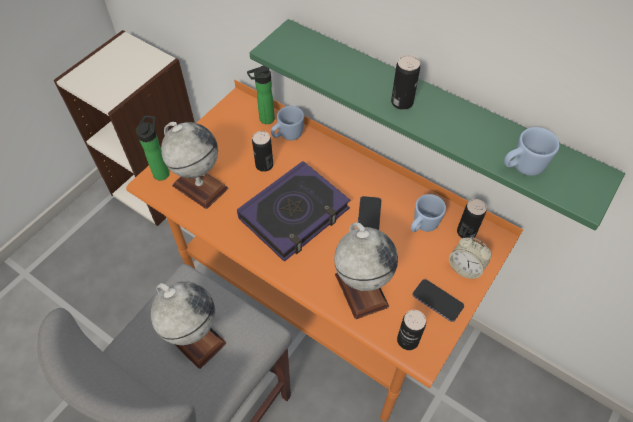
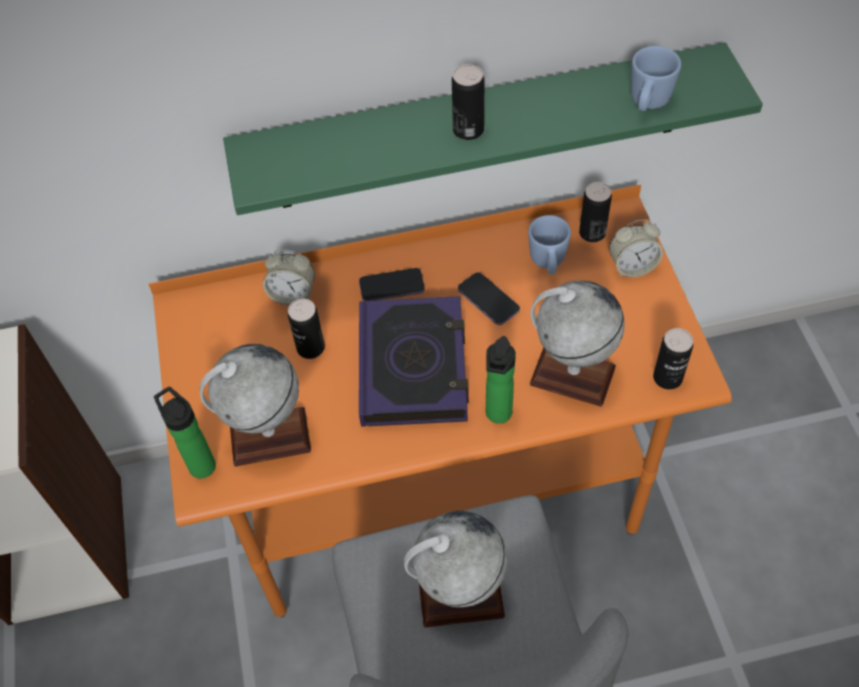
camera: 45 degrees left, 0 degrees up
(264, 120) = (242, 300): bottle -> bottle (497, 416)
(287, 135) = (293, 295): blue mug -> alarm clock
(437, 301) = (647, 319): phone -> phone (391, 286)

